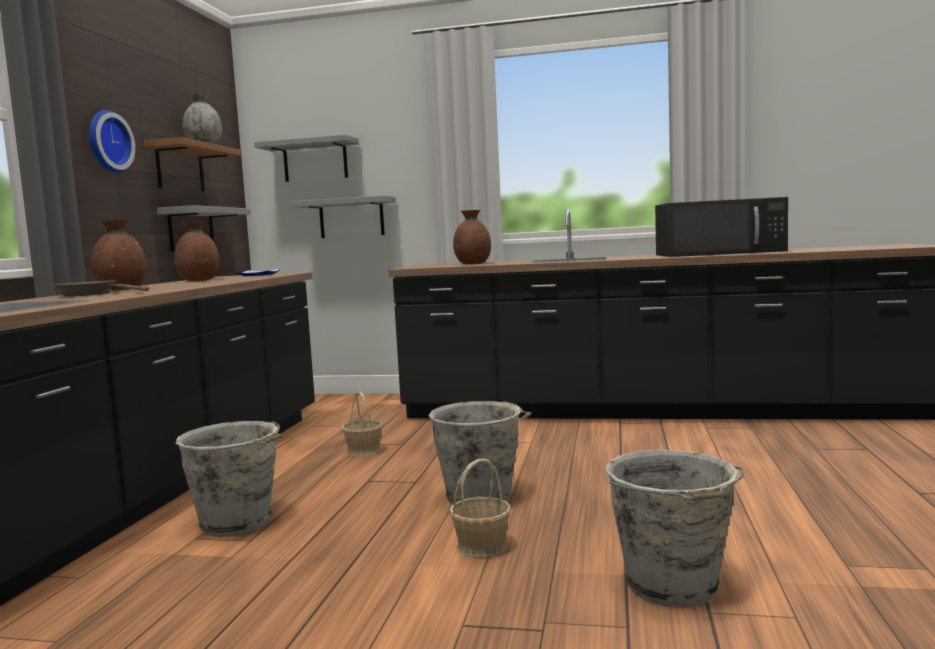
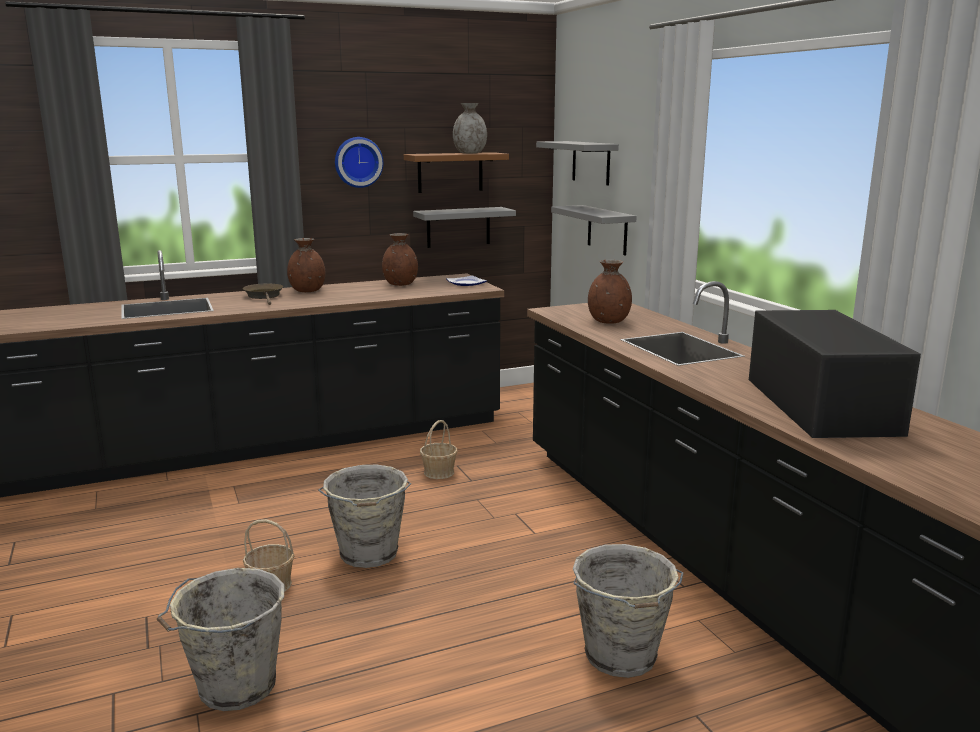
camera: 55 degrees right, 10 degrees up
(238, 523) = (263, 488): grey bucket -> grey bucket (621, 657)
(720, 253) = (818, 404): black microwave -> black microwave turned 150 degrees counterclockwise

